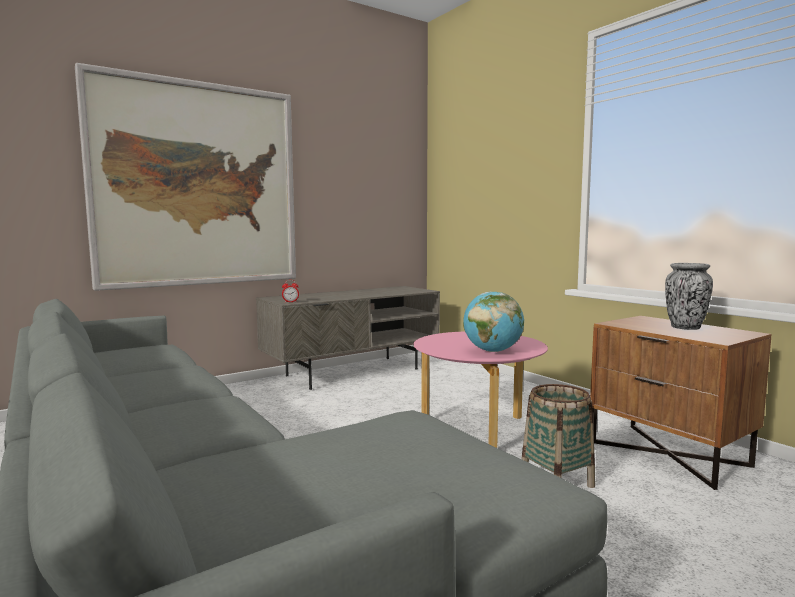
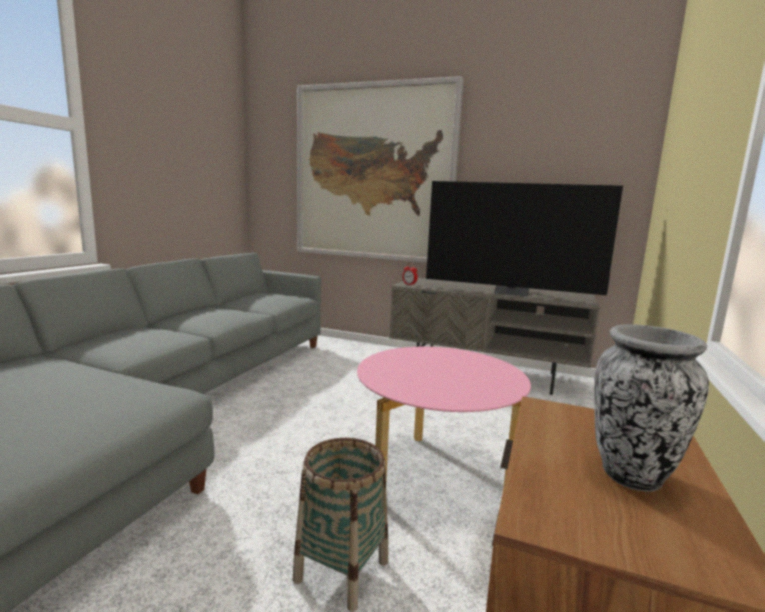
camera: 55 degrees right, 5 degrees up
(370, 293) = (511, 293): none -> television
(492, 351) = (414, 383): globe -> none

